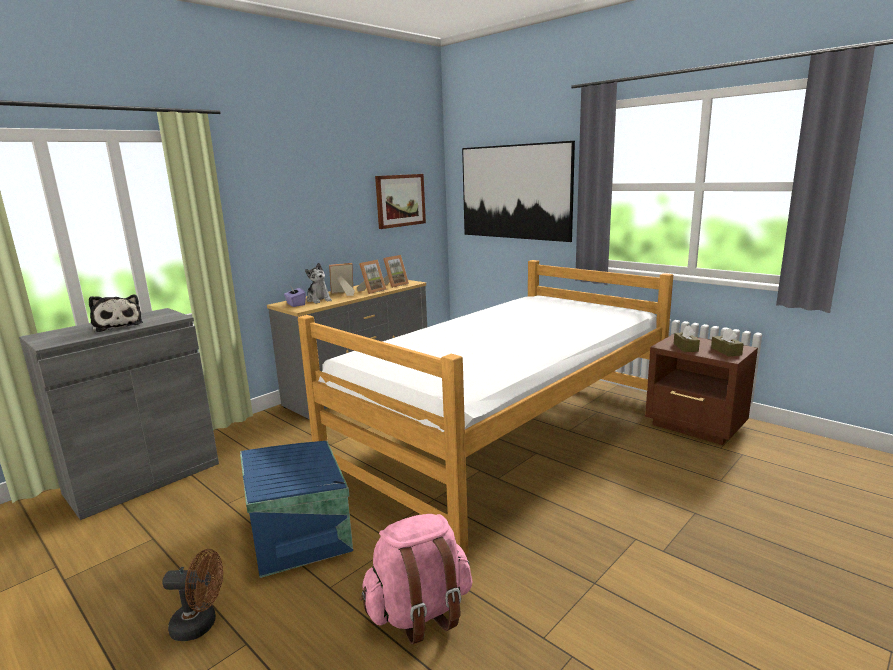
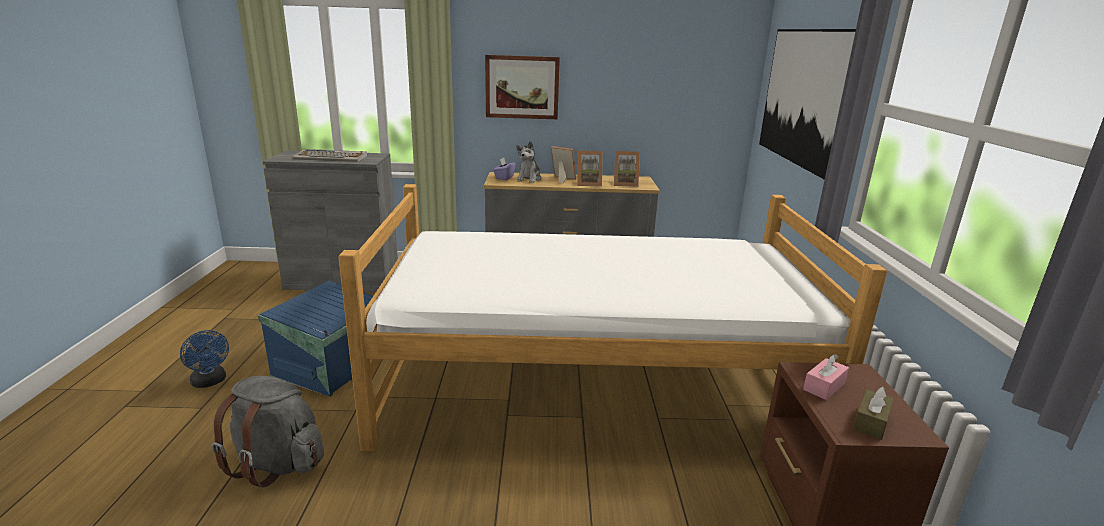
camera: 45 degrees right, 5 degrees up
(117, 325) = (331, 157): plush toy -> keyboard
(201, 625) = (210, 382): brown fan -> blue fan
(400, 200) = (680, 89): picture -> picture (522, 87)
(420, 612) = (277, 463): pink backpack -> grey backpack
(685, 347) = (824, 386): brown tissue box -> pink tissue box

